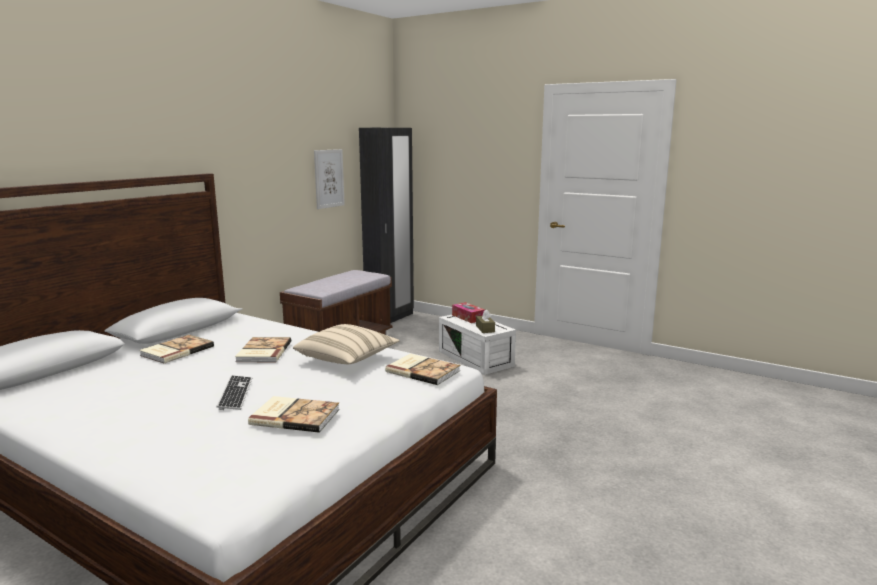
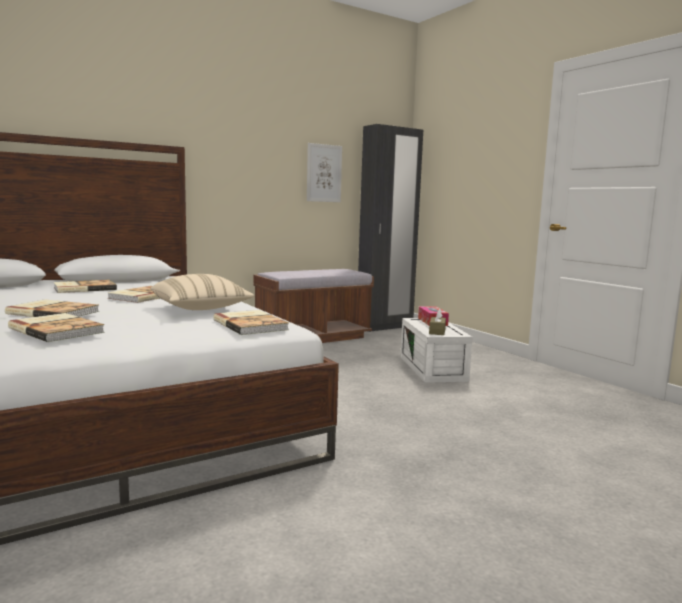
camera: 25 degrees right, 5 degrees down
(235, 394) = (54, 312): keyboard -> book

